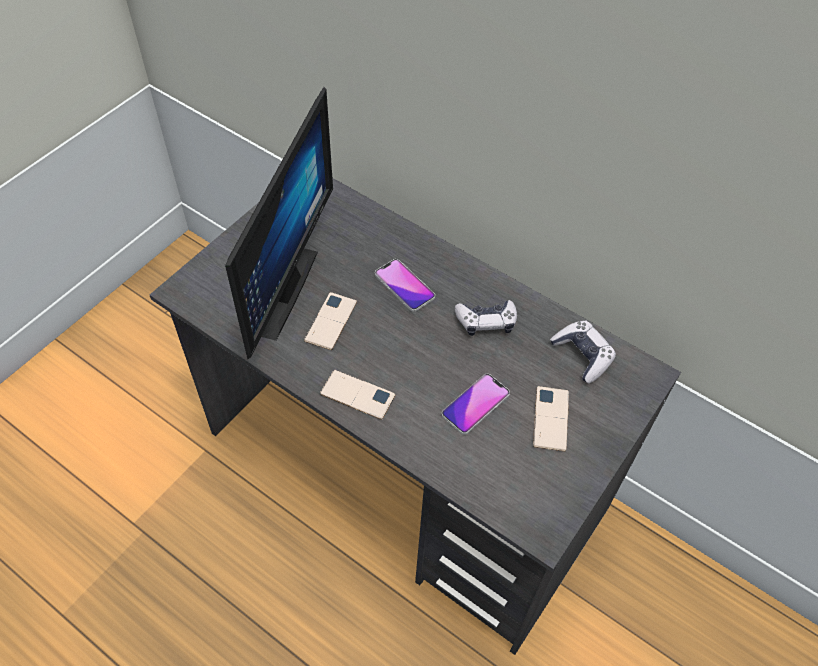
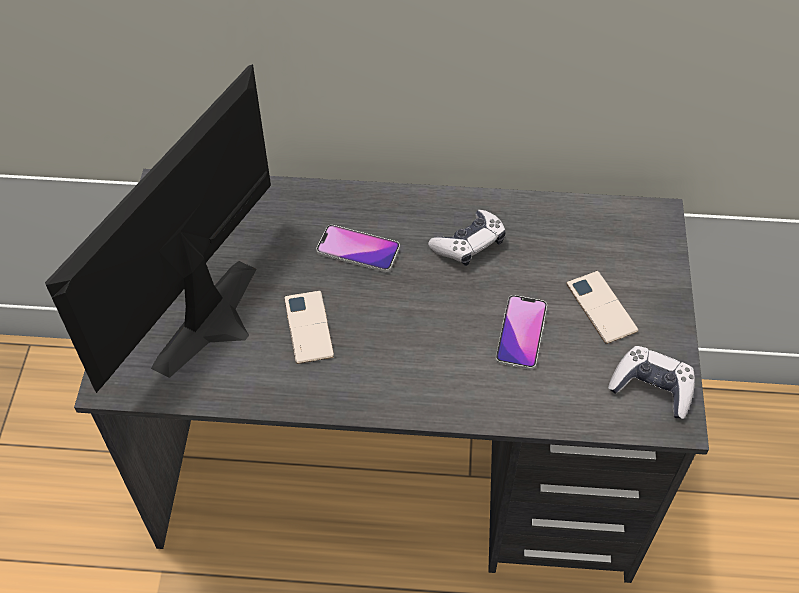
camera: 30 degrees left, 0 degrees up
(276, 289) = (220, 324): monitor -> monitor turned 135 degrees counterclockwise
(357, 395) = (397, 388): phone -> none
(582, 355) = (584, 230): game controller -> game controller (651, 388)

